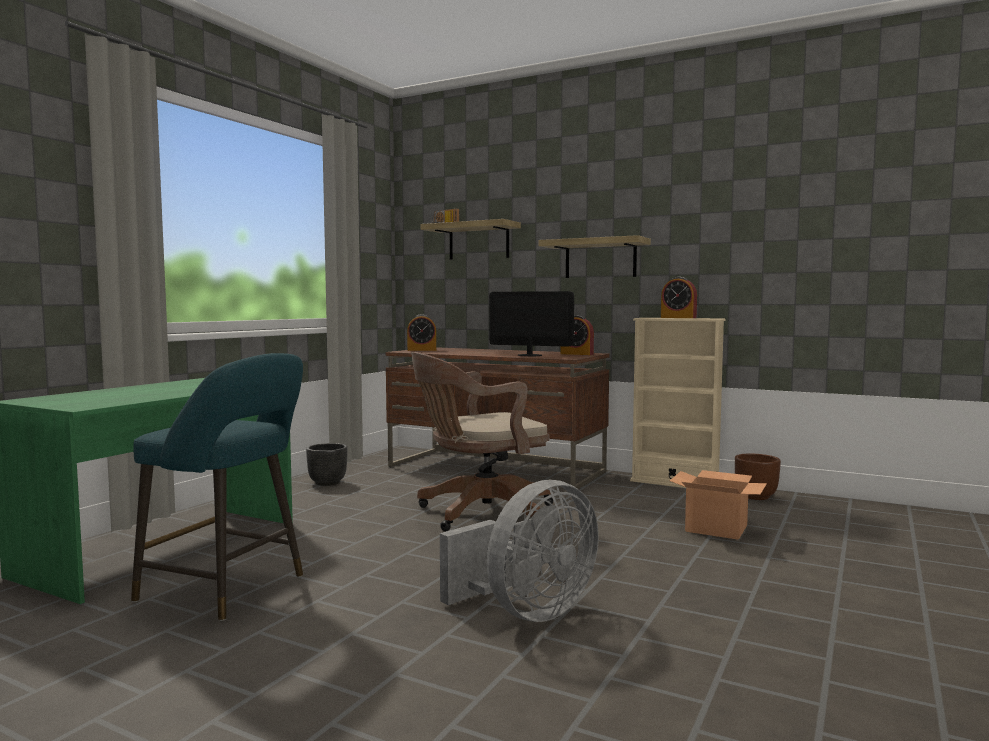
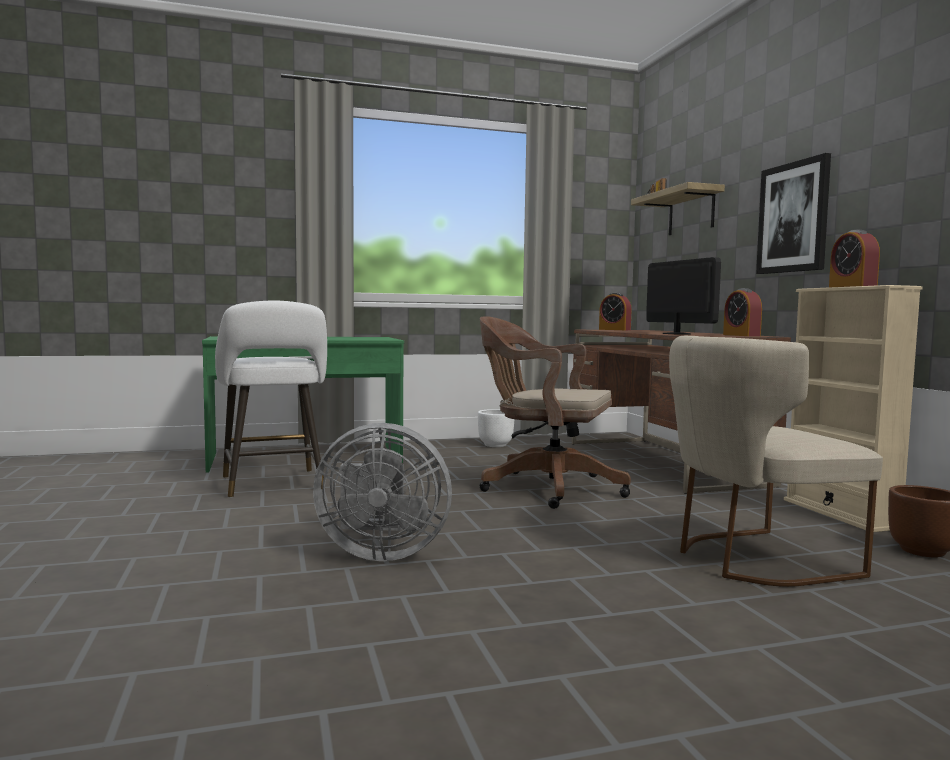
camera: 45 degrees right, 0 degrees up
(228, 590) = (273, 485): turquoise stool -> white stool
(327, 483) = (495, 445): black planter -> white planter
(600, 259) = (793, 217): shelf -> picture
(715, 528) = (752, 559): cardboard box -> beige chair

